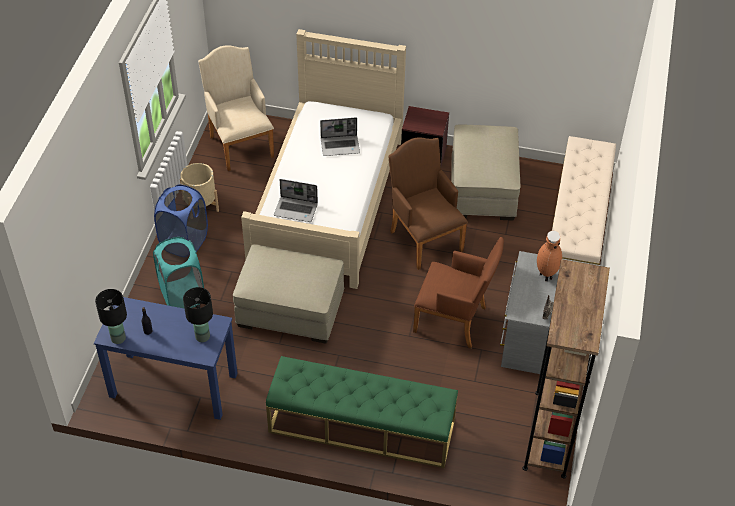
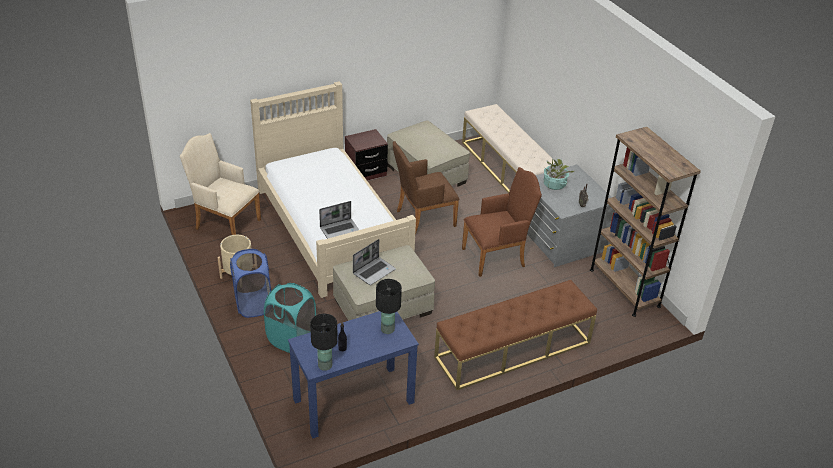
camera: 40 degrees left, 10 degrees down
(340, 146) = (325, 178): laptop -> laptop (374, 271)
(361, 427) = (512, 350): green bench -> brown bench
(424, 237) = (422, 219): brown armchair -> brown armchair turned 45 degrees counterclockwise
(545, 275) = (554, 184): brown vase -> potted plant

